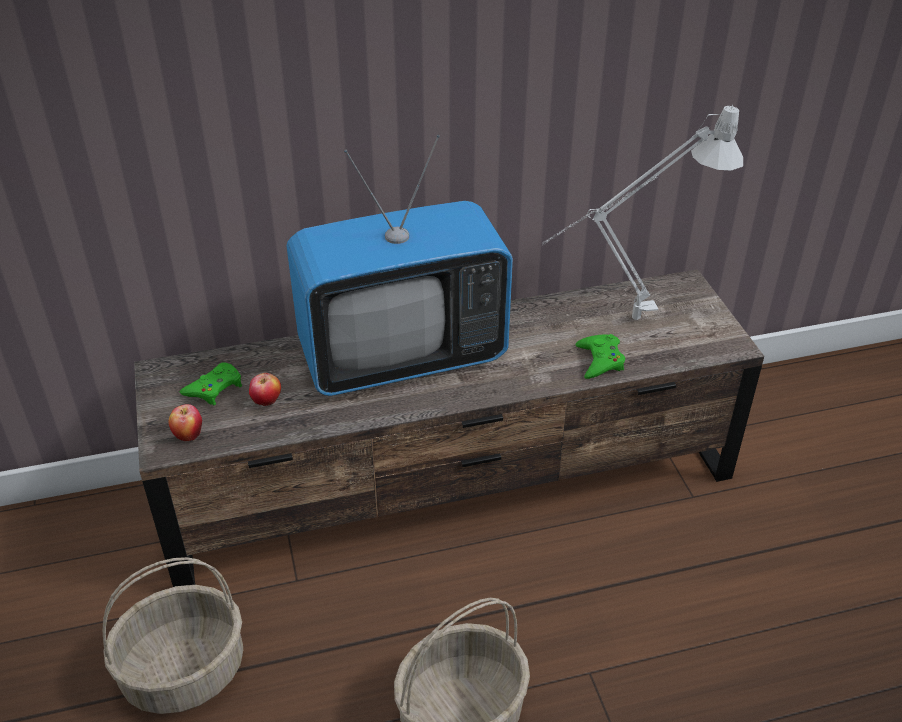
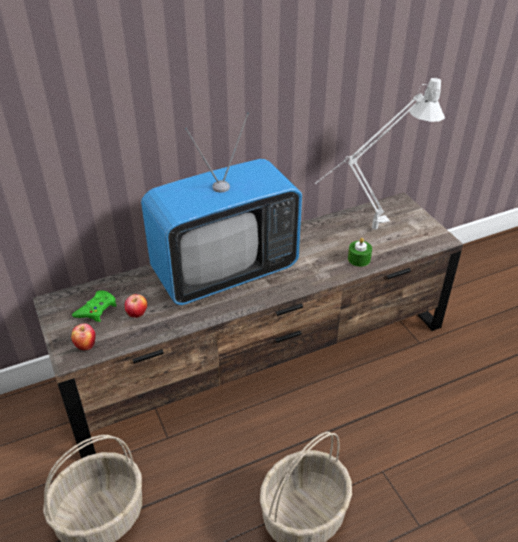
camera: 10 degrees left, 0 degrees up
(600, 361) = (359, 259): green game controller -> green candle

